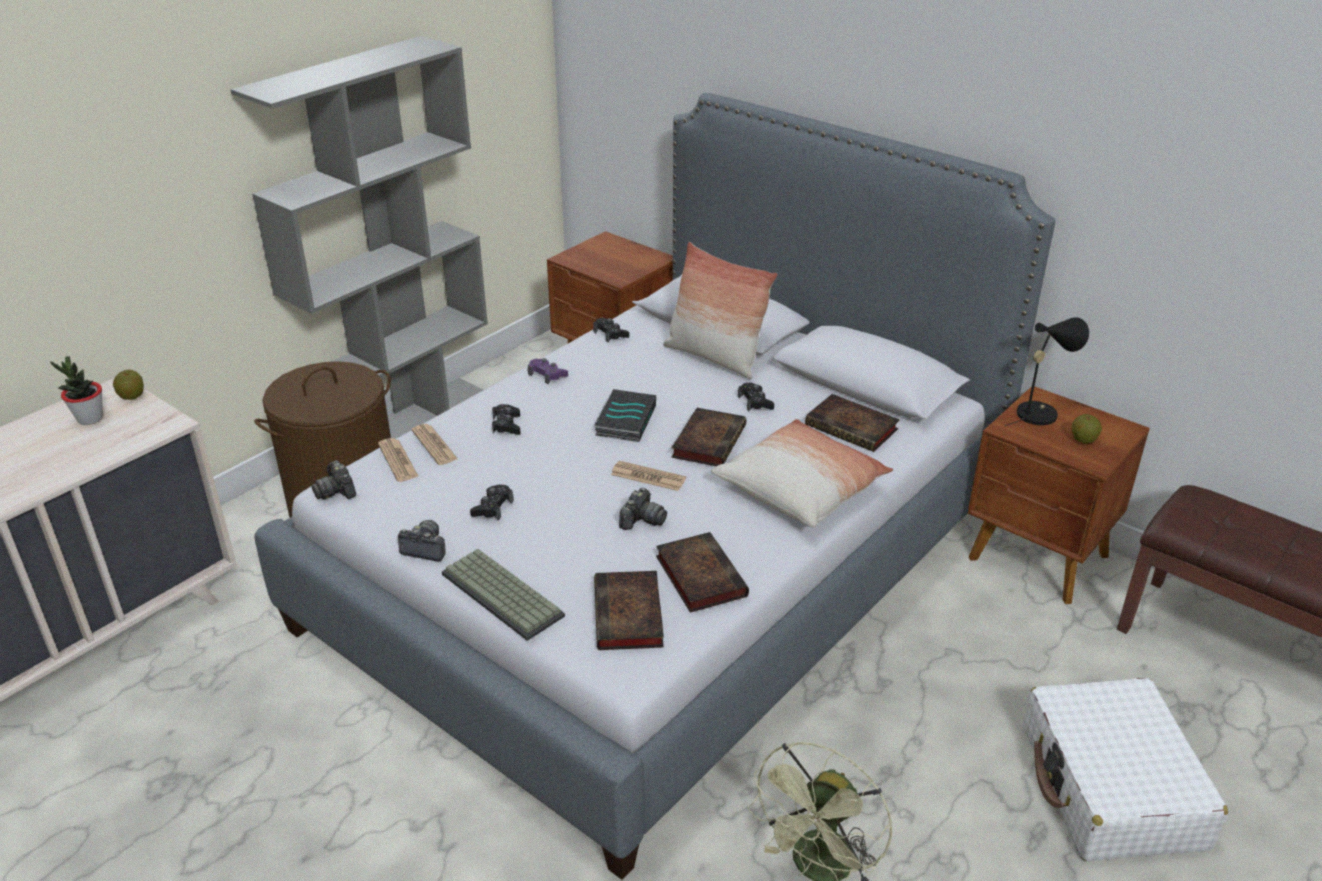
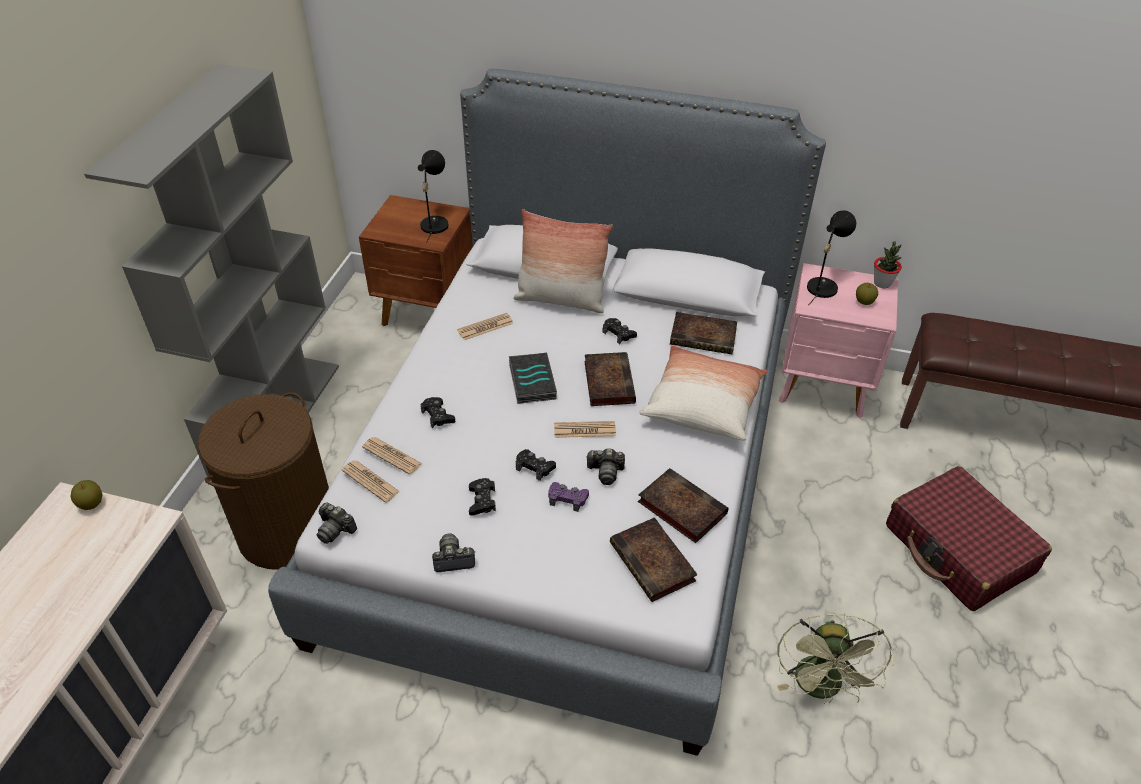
camera: 25 degrees left, 10 degrees up
(90, 419) = (66, 542): potted plant -> potted plant (882, 283)
(505, 594) = (547, 579): keyboard -> none
(547, 375) = (437, 355): purple game controller -> purple game controller (567, 499)
(610, 334) = (463, 299): black game controller -> black game controller (535, 467)
(615, 363) = (485, 327): none -> newspaper
(631, 263) = (434, 223): none -> black table lamp
(642, 520) = (605, 472): camera -> camera turned 90 degrees clockwise
(1038, 559) = (824, 387): brown nightstand -> pink nightstand
(1111, 787) = (959, 550): white suitcase -> red suitcase

